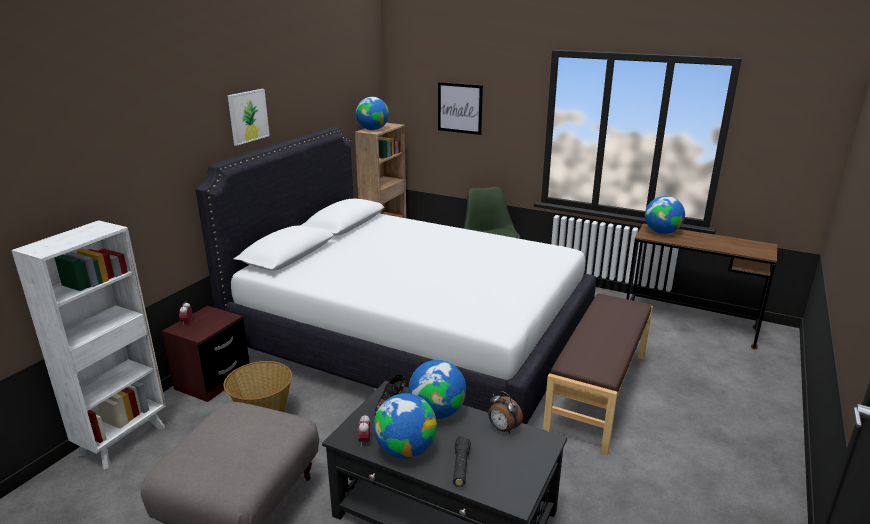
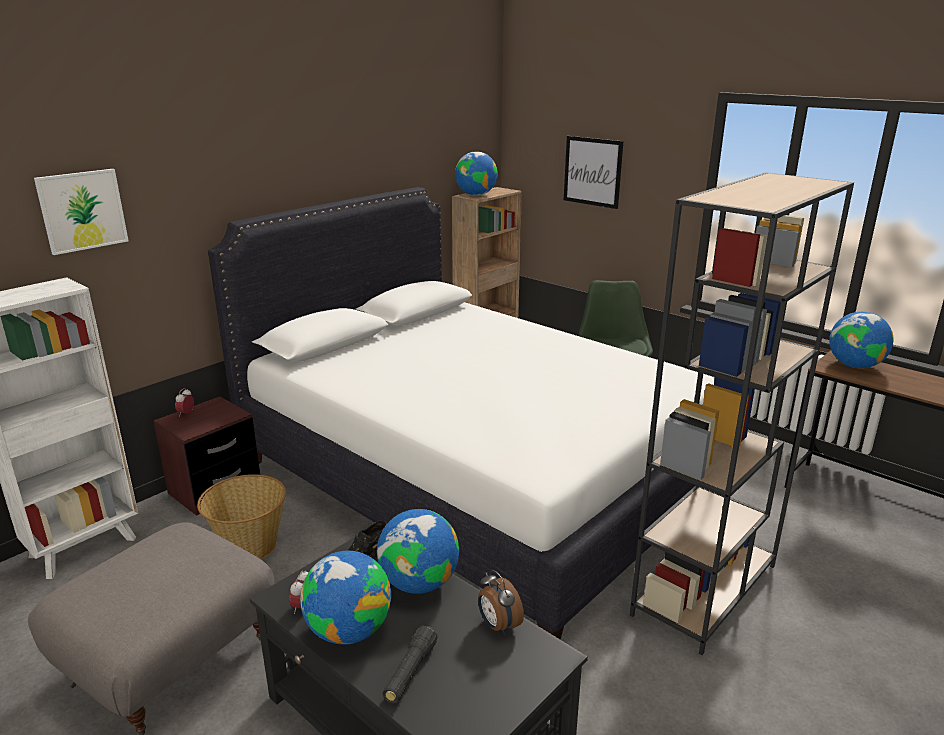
camera: 15 degrees right, 0 degrees up
(248, 116) = (292, 165): picture -> picture (82, 210)
(597, 392) = (704, 589): brown bench -> bookcase

